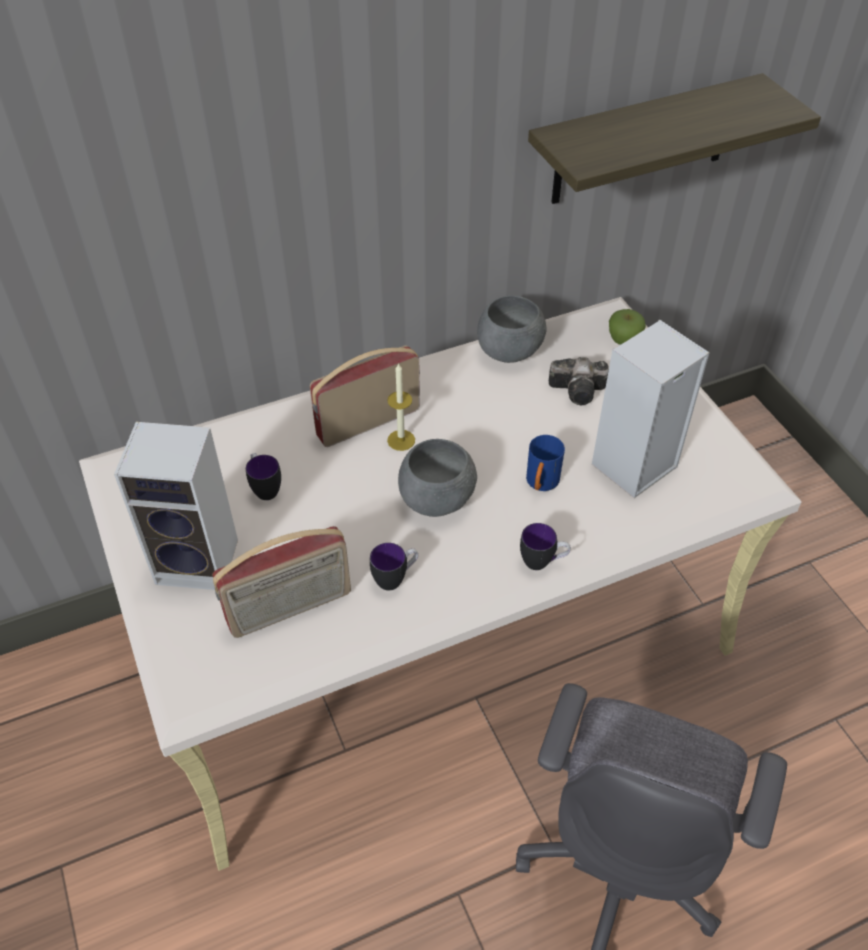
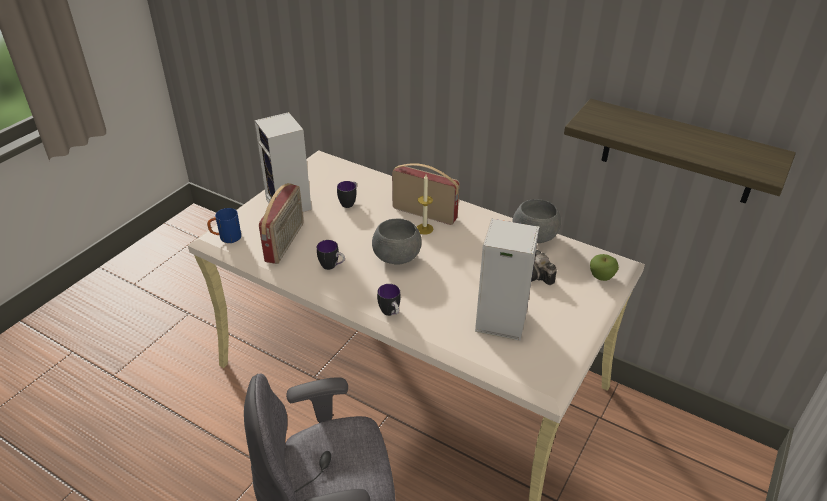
camera: 55 degrees right, 10 degrees down
(290, 608) = (285, 242): radio -> radio turned 105 degrees counterclockwise
(541, 484) = (446, 290): blue mug -> blue mug (226, 238)

